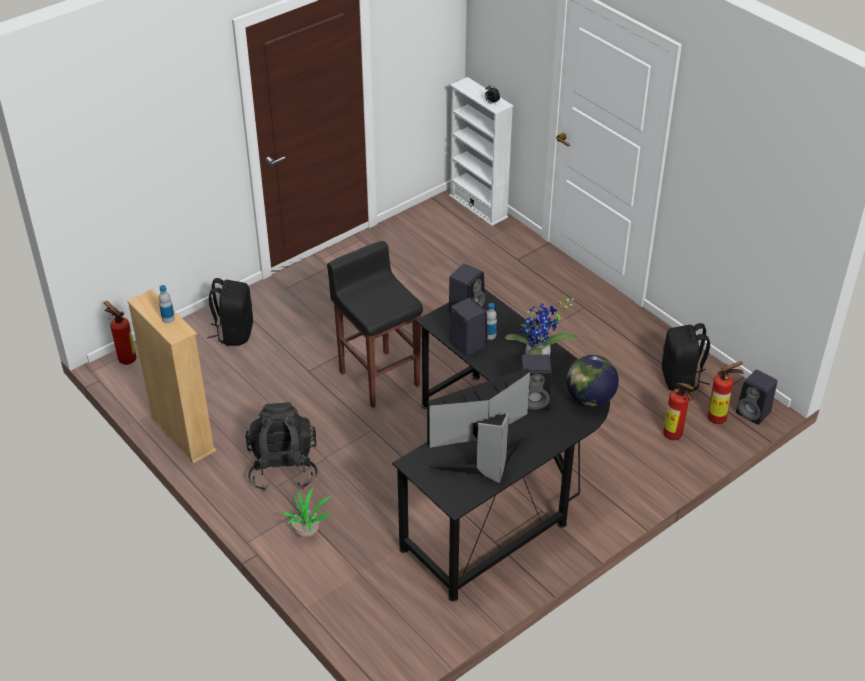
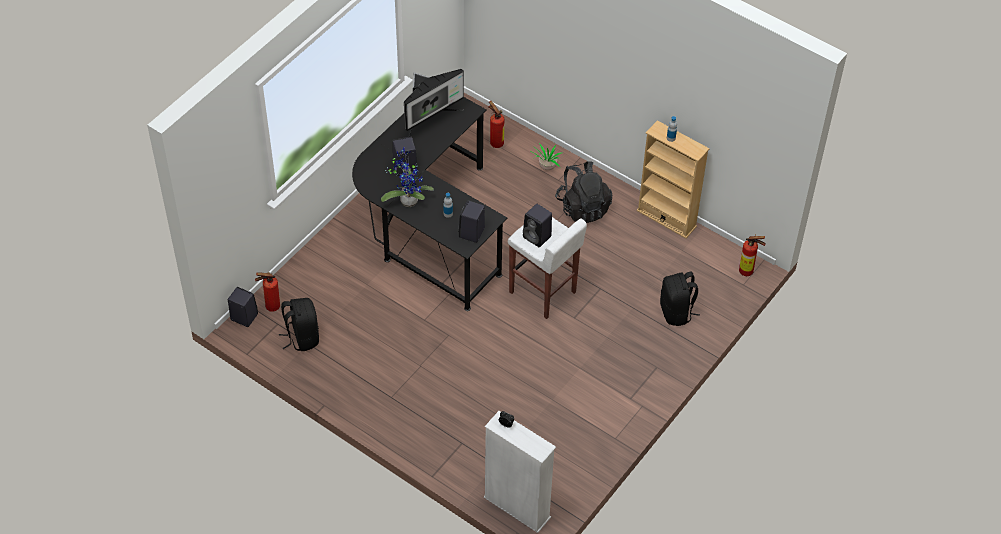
camera: 165 degrees right, 10 degrees up
(379, 377) = (542, 293): black stool -> white stool
(467, 344) = (463, 203): black speaker -> black speaker (538, 237)
(590, 398) = (366, 175): globe -> none
(674, 436) = (305, 284): fire extinguisher -> fire extinguisher (495, 142)

